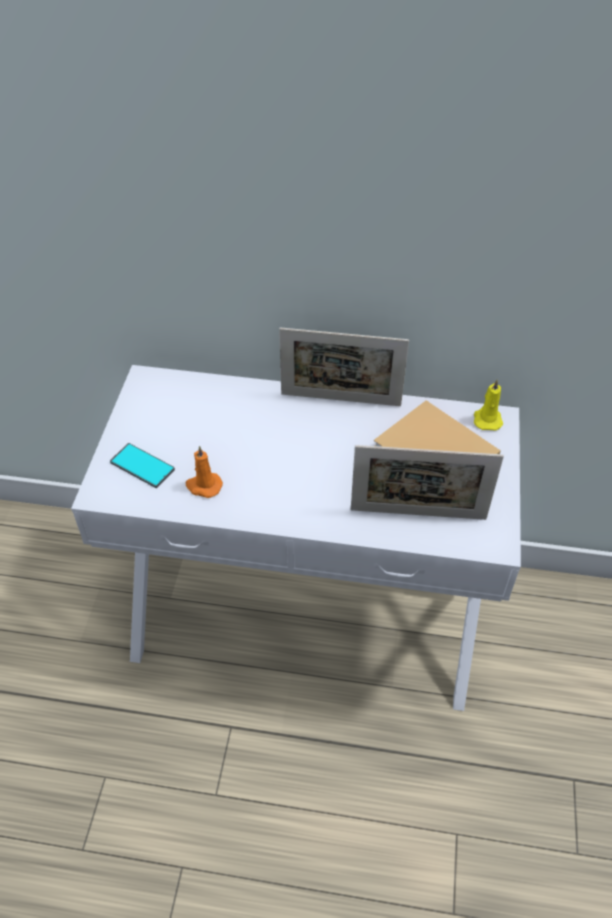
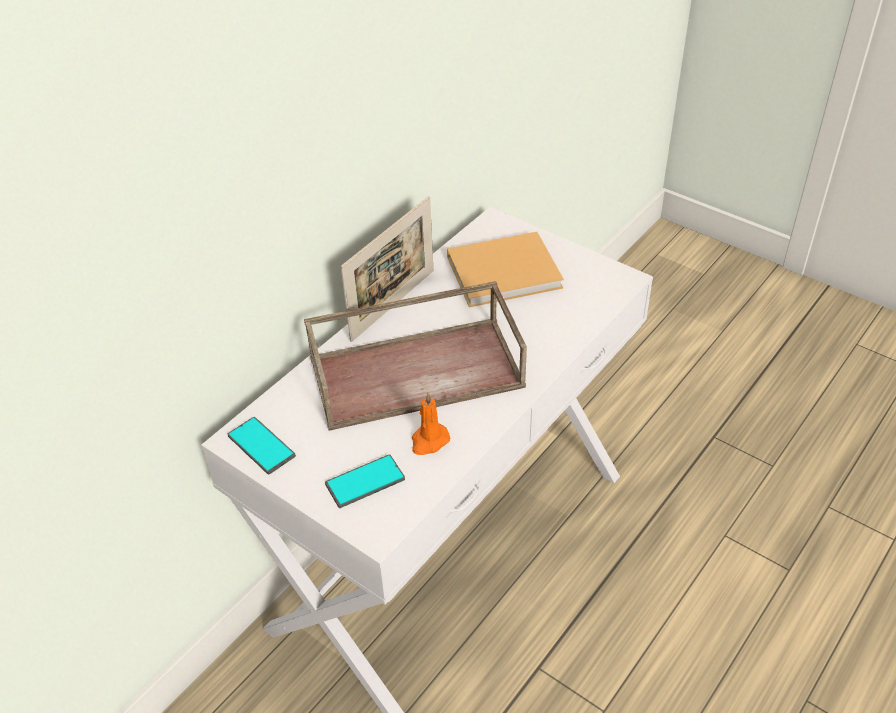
camera: 60 degrees left, 5 degrees down
(146, 395) = (261, 446): none -> phone
(275, 447) = (418, 371): none -> brown tray
(418, 514) = (564, 310): picture frame -> none
(487, 419) = (489, 228): yellow candle -> none

